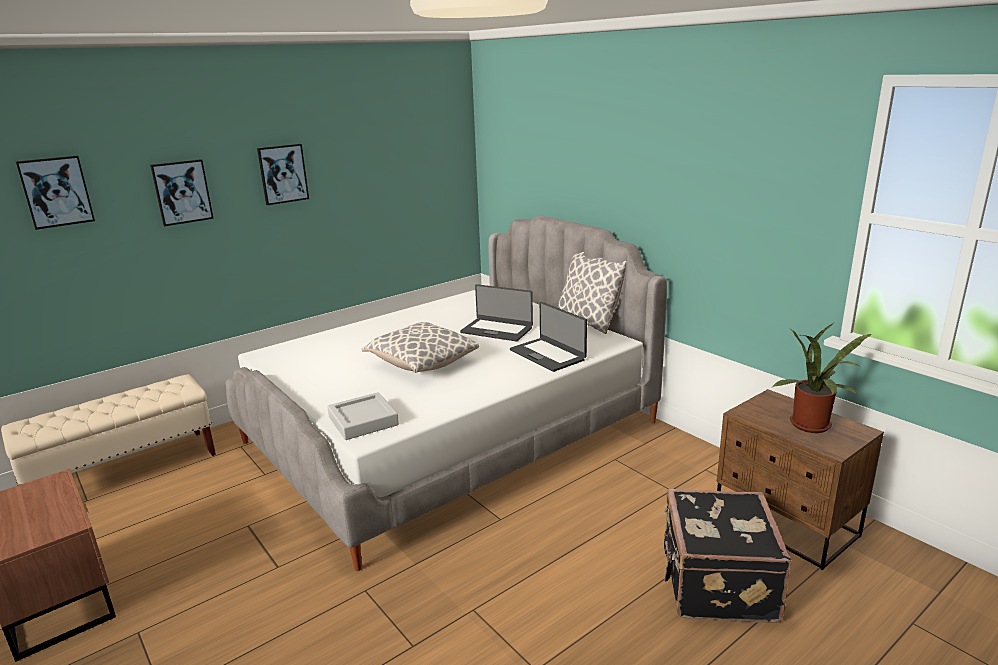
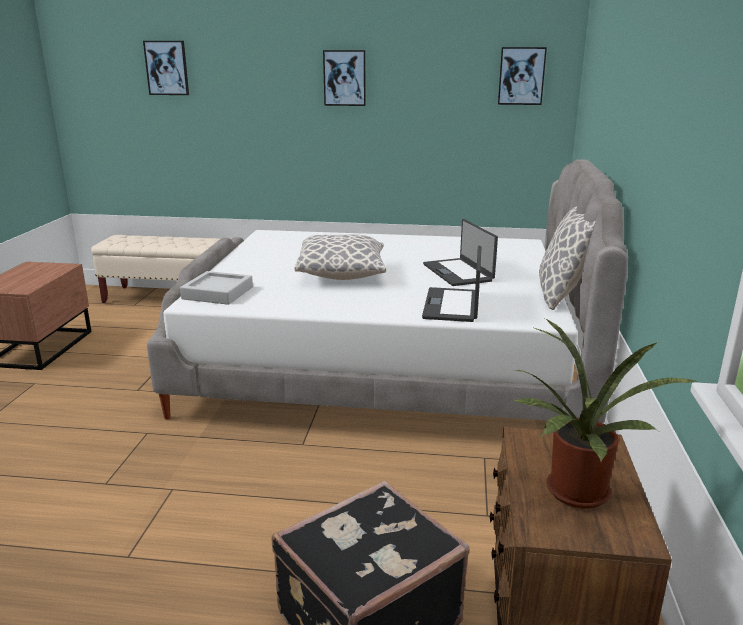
camera: 45 degrees right, 0 degrees up
(182, 192) = (255, 82): picture -> picture (521, 76)

